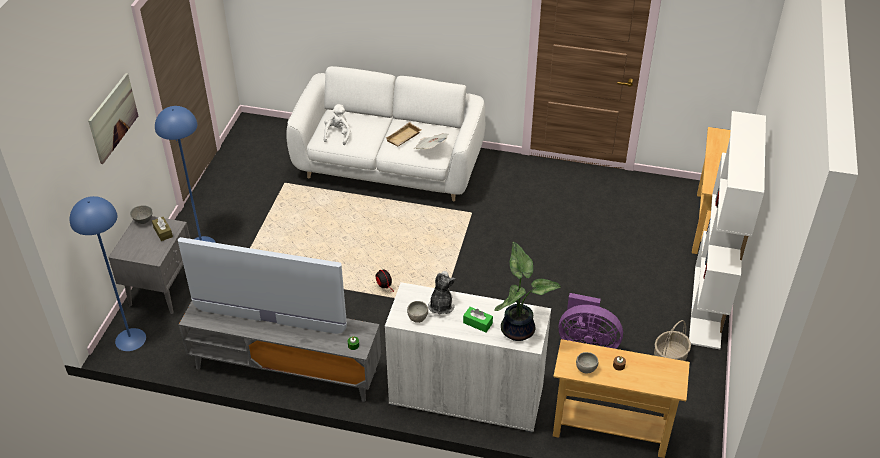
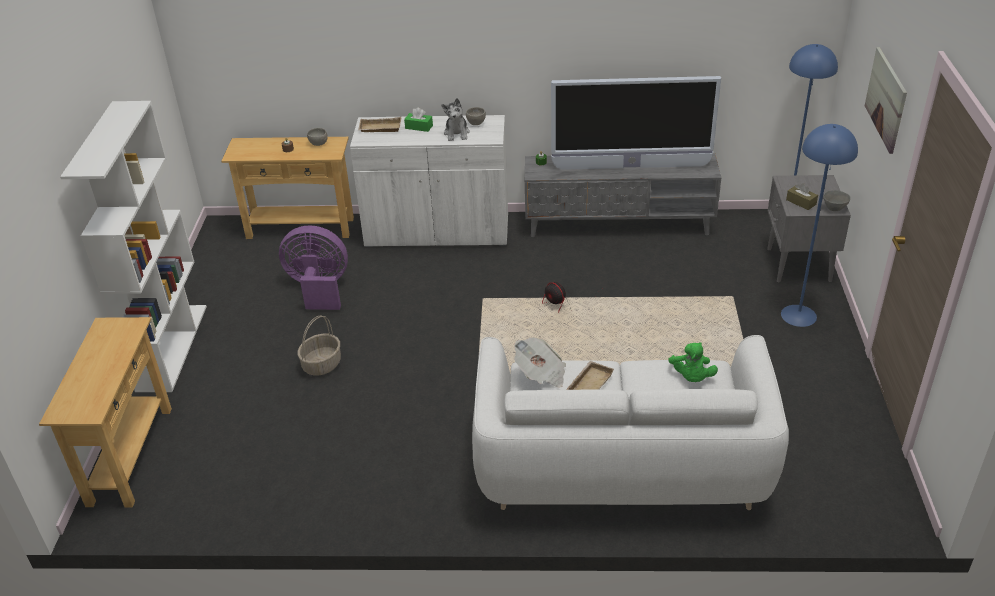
camera: 170 degrees right, 5 degrees down
(338, 135) = (691, 377): white plush toy -> green plush toy
(519, 328) = (379, 129): potted plant -> beige tray
(670, 357) = (230, 291): basket -> basket (322, 364)

